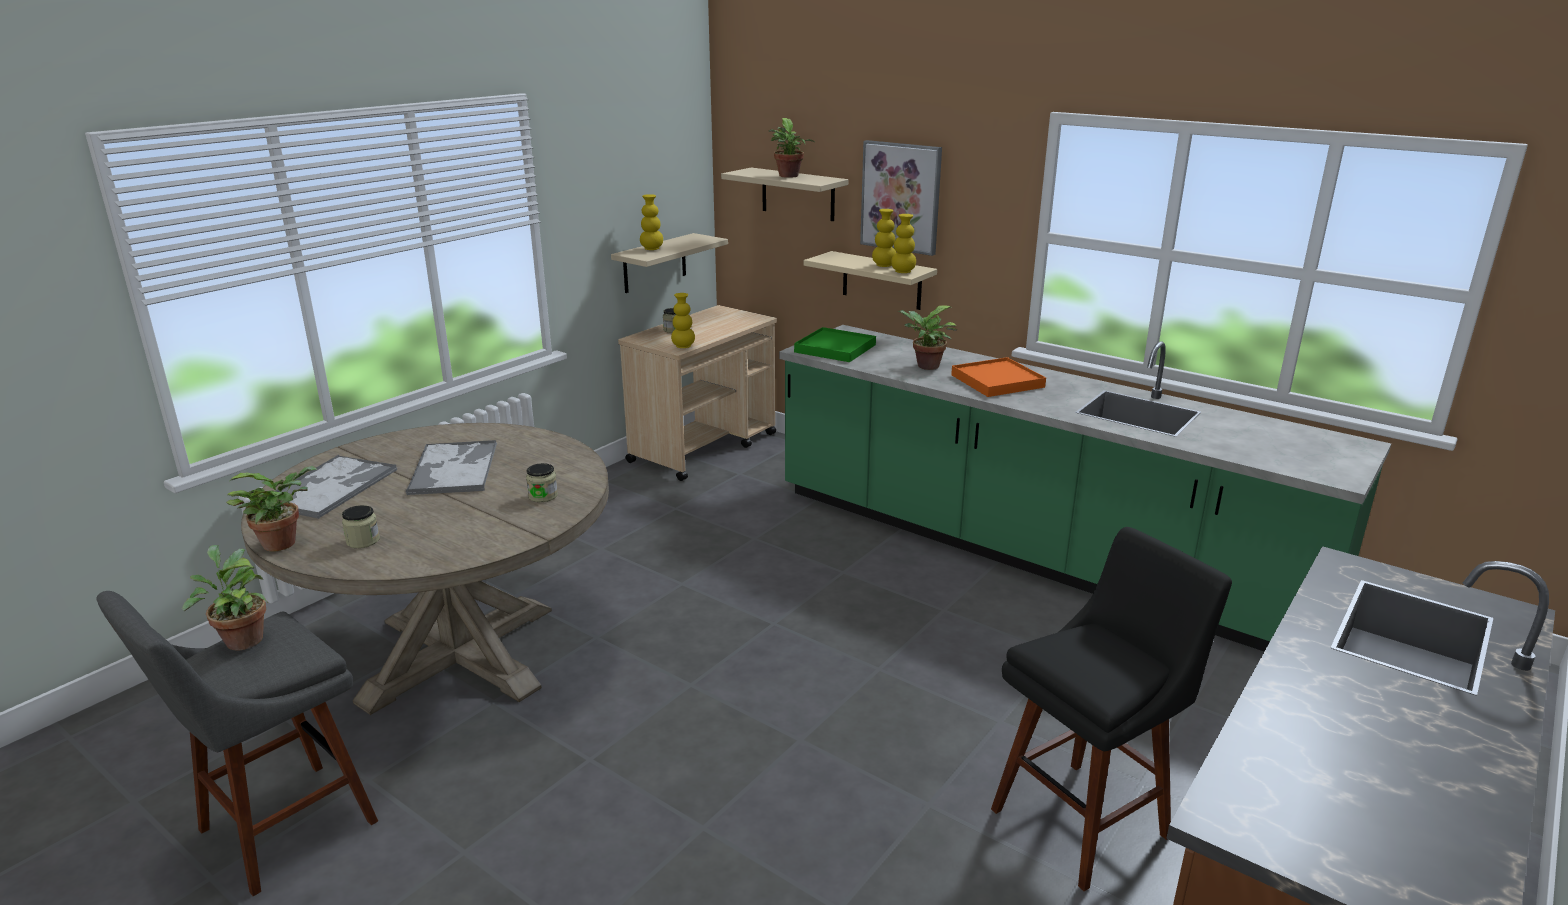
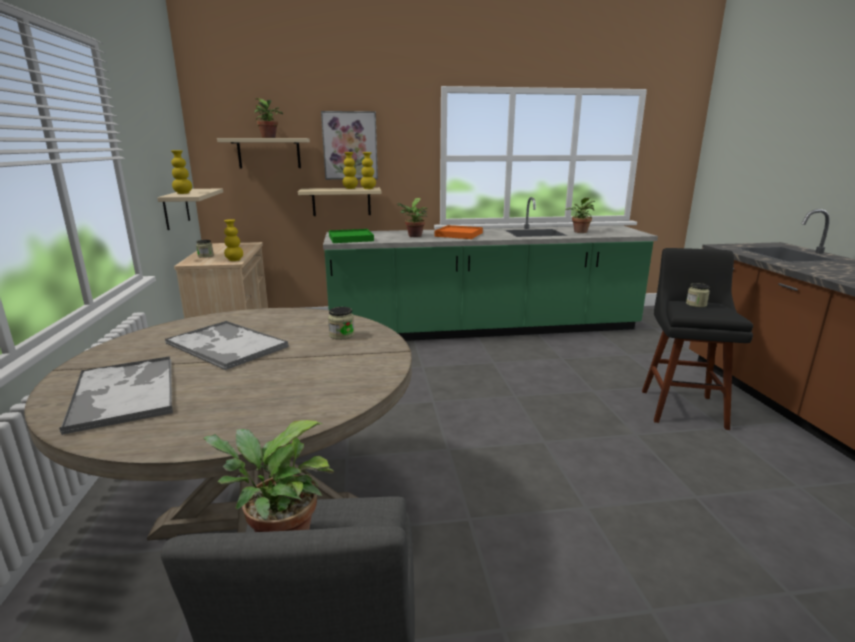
camera: 45 degrees left, 5 degrees down
(284, 542) = (177, 442): potted plant -> potted plant (580, 231)
(363, 541) = (264, 407): jar -> jar (696, 304)

